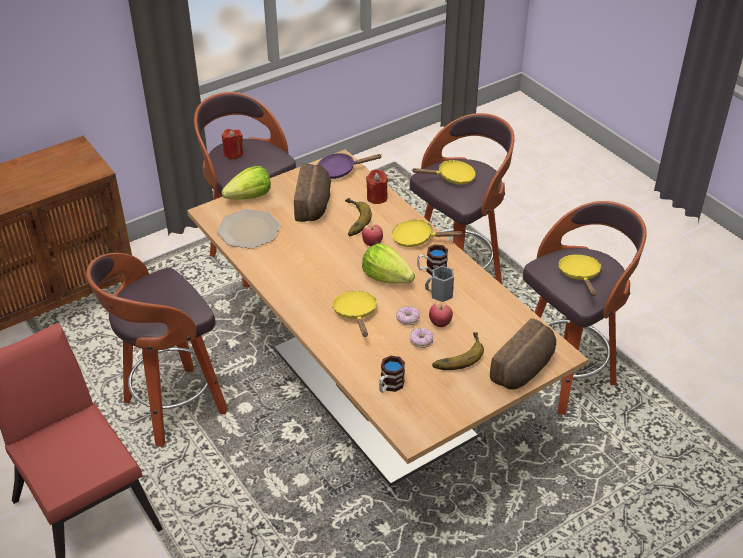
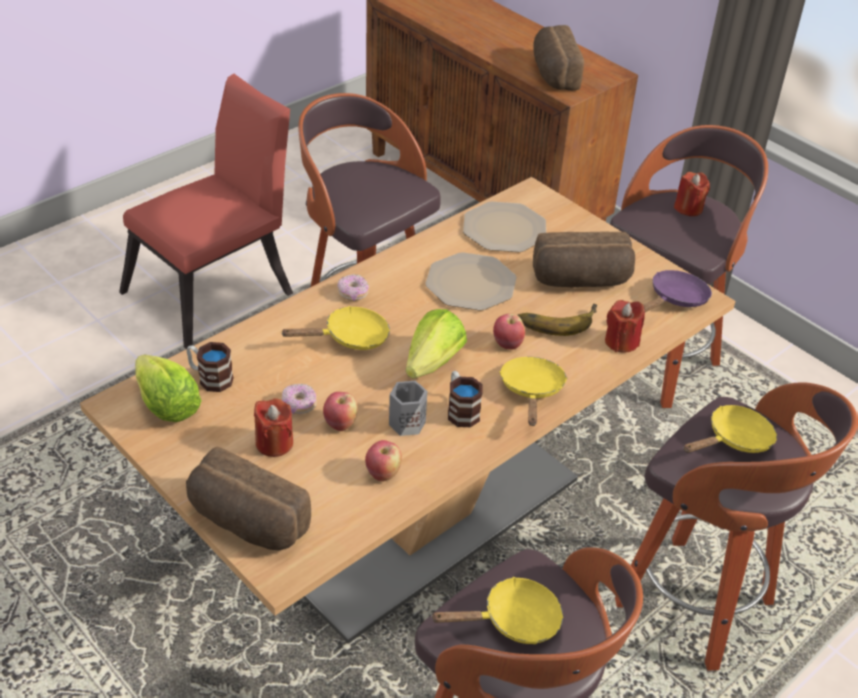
camera: 80 degrees right, 0 degrees up
(63, 174) = (553, 74): none -> bread
(250, 197) = (577, 222): lettuce -> lettuce (167, 405)
(308, 252) = (470, 284): none -> plate
(340, 170) = (675, 299): purple frying pan -> purple frying pan turned 60 degrees clockwise
(407, 320) = (344, 389): donut -> donut (353, 293)
(452, 178) = (734, 440): yellow frying pan -> yellow frying pan turned 105 degrees counterclockwise
(456, 355) = (274, 443): banana -> red candle
(484, 307) = (383, 473): none -> apple

